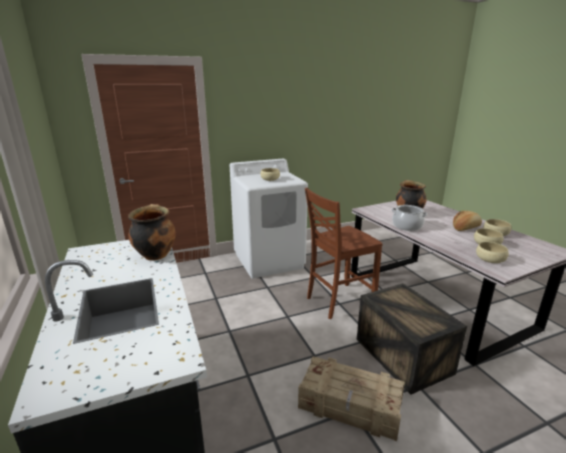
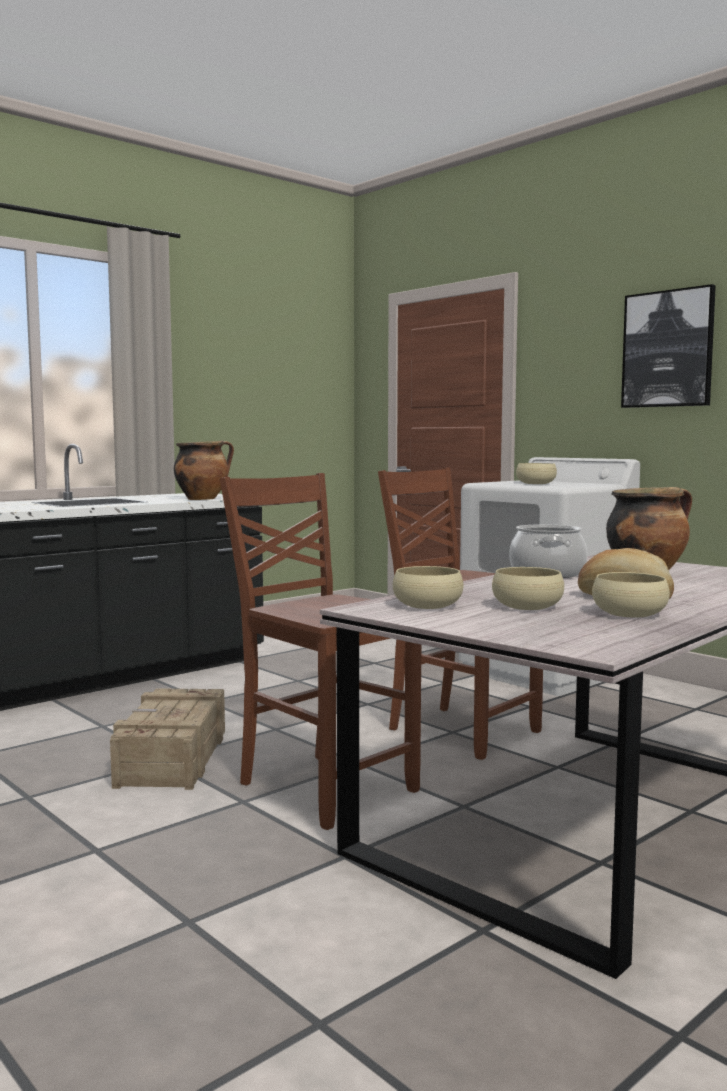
camera: 70 degrees right, 15 degrees down
(291, 108) = (668, 349): none -> picture
(401, 355) = (324, 787): crate -> brown chair

